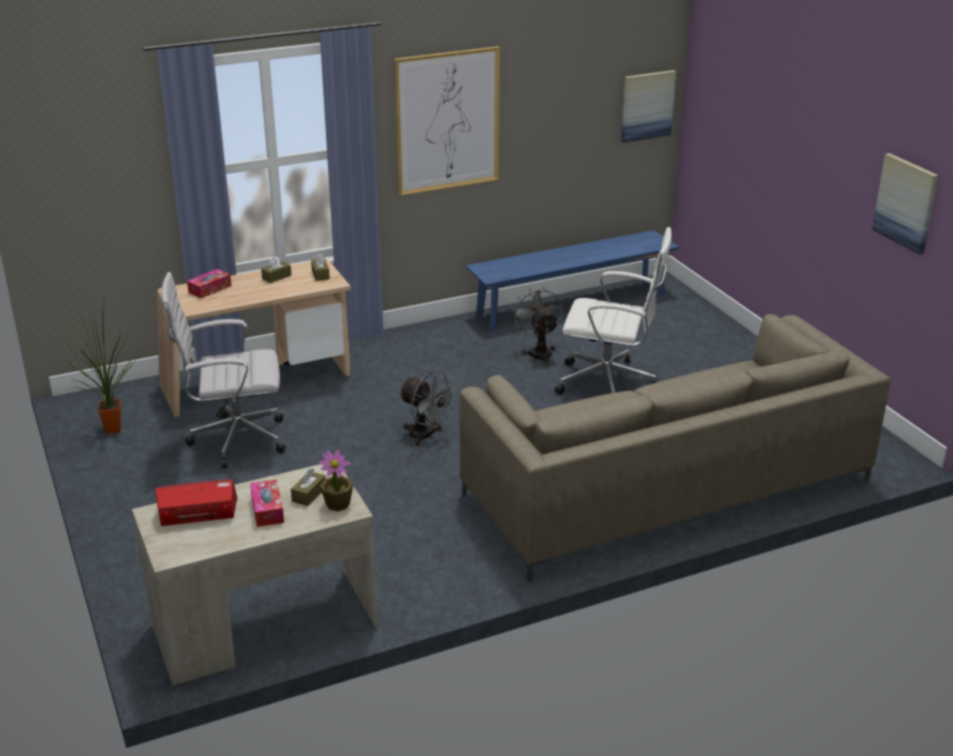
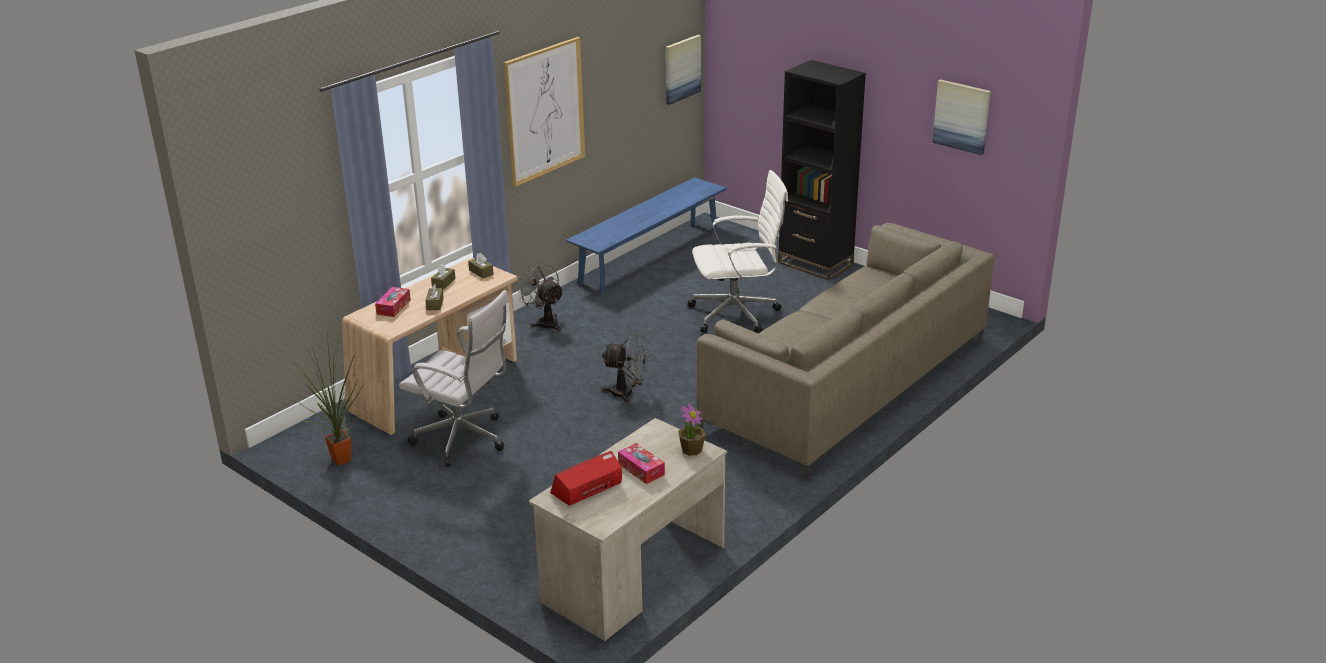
camera: 25 degrees left, 0 degrees up
(234, 440) = (464, 440): white office chair -> white office chair turned 120 degrees counterclockwise
(309, 494) = (661, 449): brown tissue box -> brown tissue box (435, 304)
(539, 352) = (658, 303): grey fan -> grey fan (545, 322)
(742, 350) = (815, 264): none -> black bookcase

